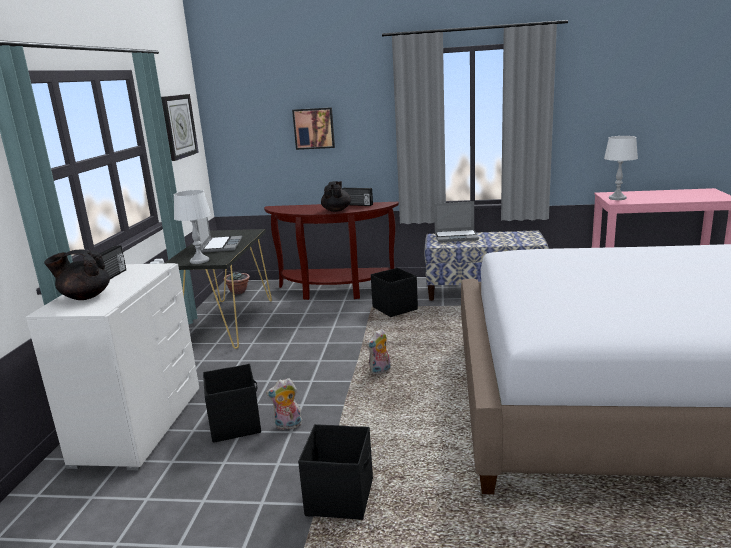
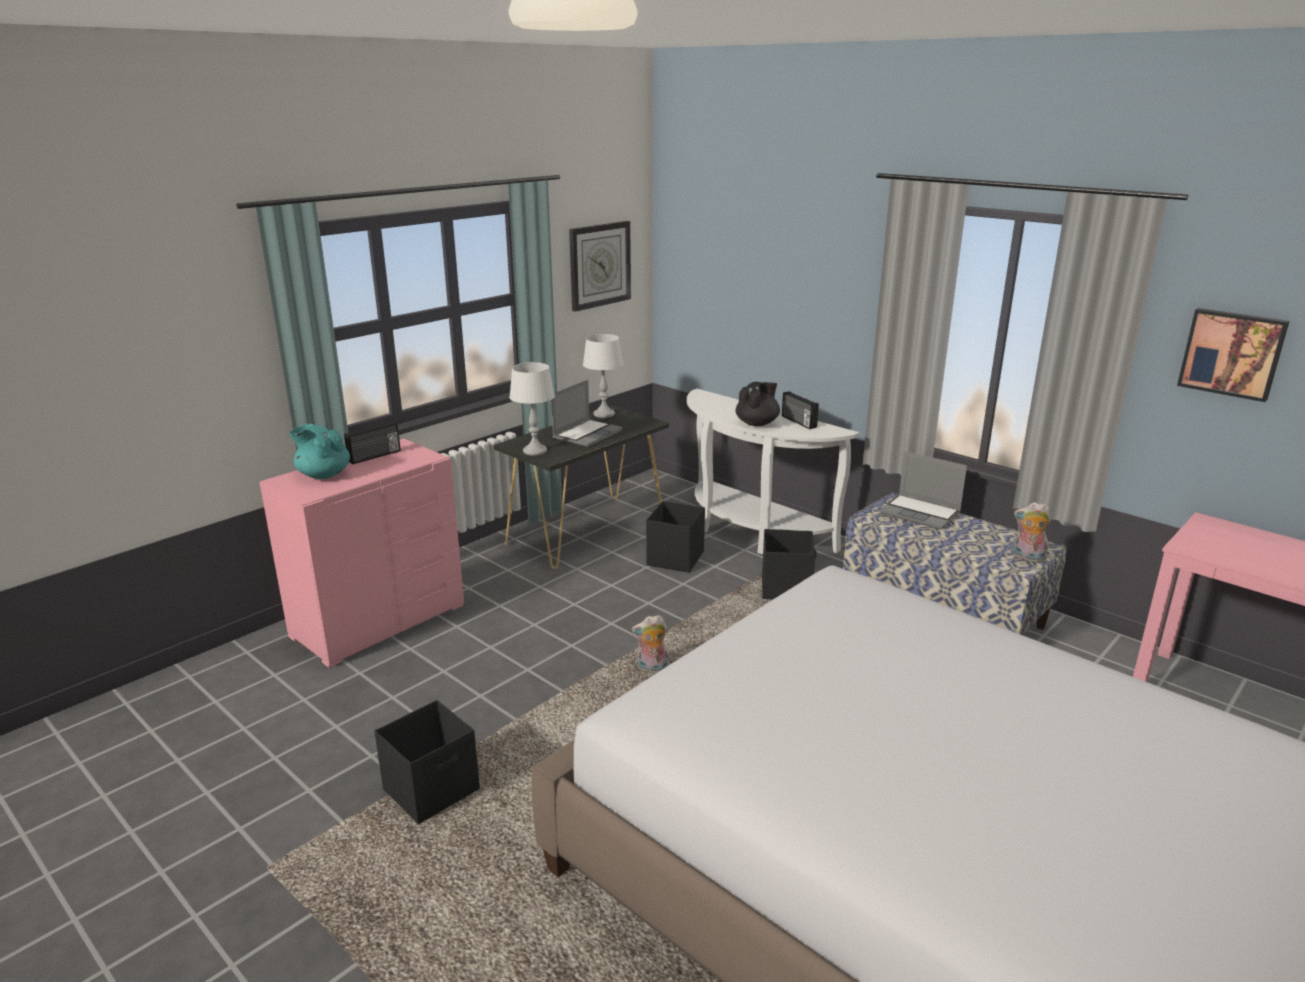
camera: 35 degrees right, 5 degrees up
(85, 297) = (323, 475): black teapot -> turquoise teapot
(138, 425) = (378, 620): white dresser -> pink dresser
(235, 424) = (448, 660): black storage box -> black storage box (676, 558)
(238, 292) = (647, 491): potted plant -> none
(287, 426) = (486, 687): plush toy -> plush toy (1027, 558)
(314, 128) = (778, 294): picture -> picture (1232, 353)
(334, 291) = (750, 531): brown console table -> white console table
(617, 198) = (1206, 539): white table lamp -> white table lamp (603, 414)

